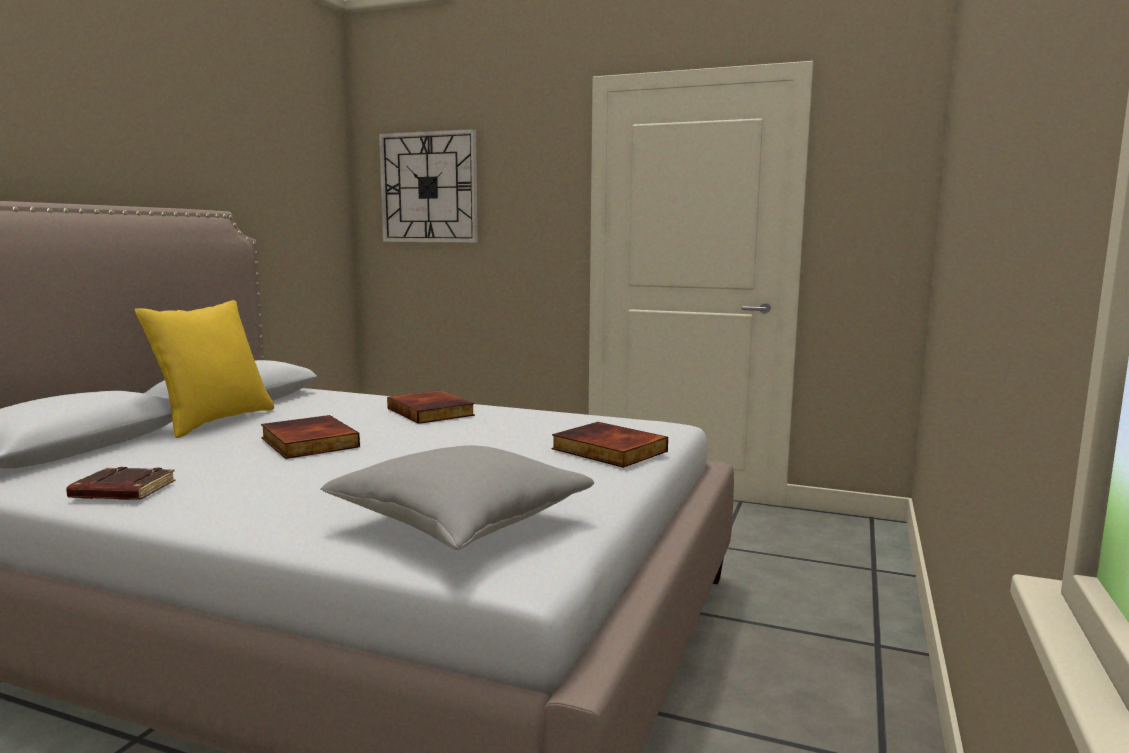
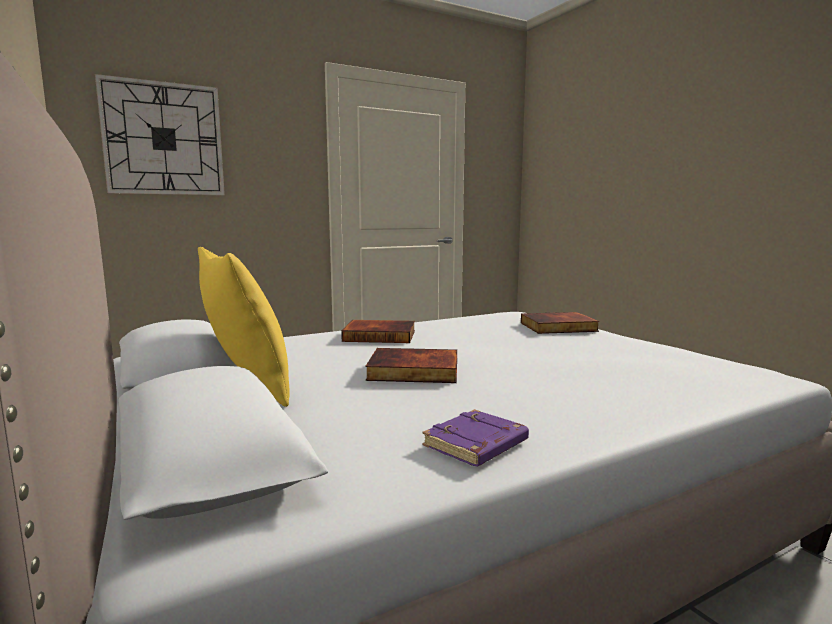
camera: 50 degrees left, 0 degrees up
(121, 491) = (476, 445): brown book -> purple book
(461, 521) = (683, 369): grey pillow -> none

